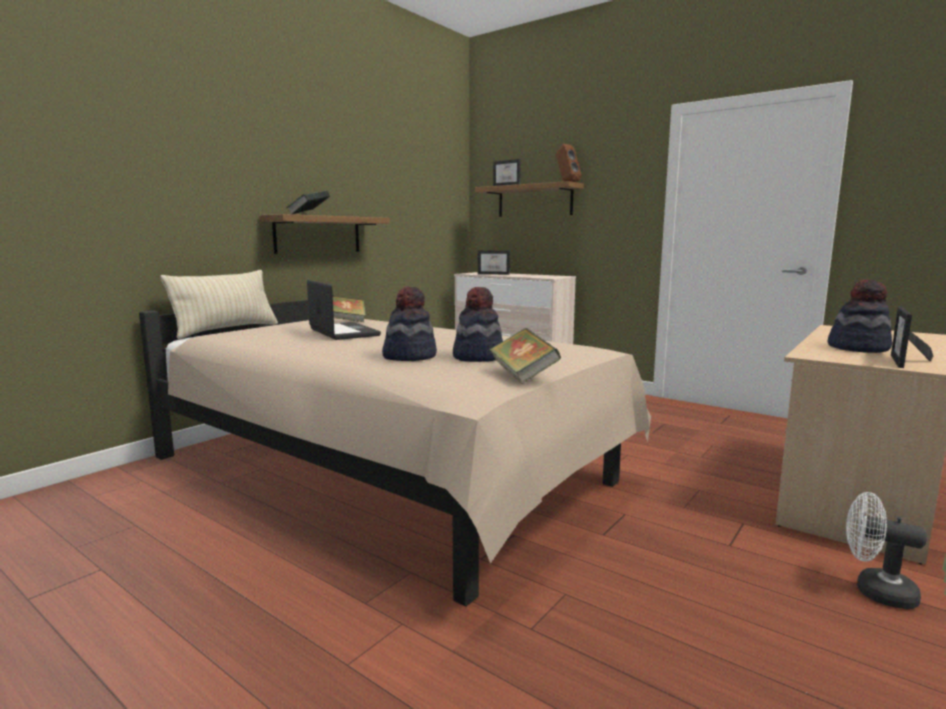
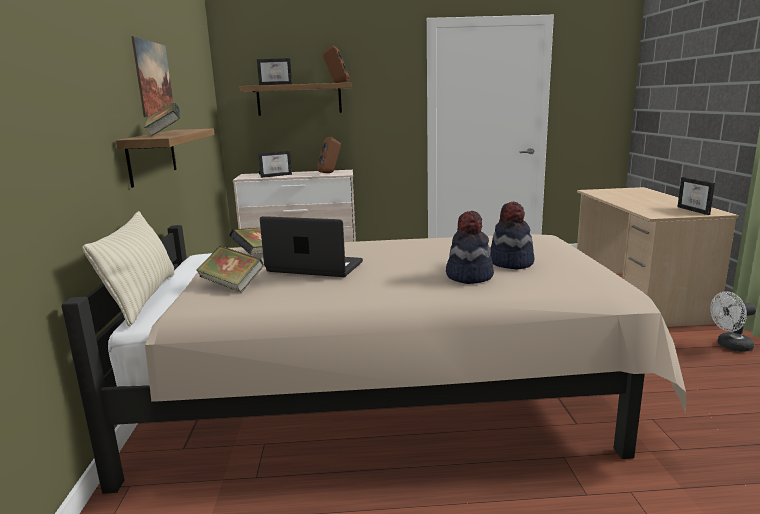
camera: 40 degrees left, 5 degrees up
(339, 174) = (154, 79): none -> picture
(523, 375) = (591, 270): book -> book (232, 285)
(543, 276) = (330, 173): none -> brown speaker
(858, 348) = (651, 205): hat -> none

